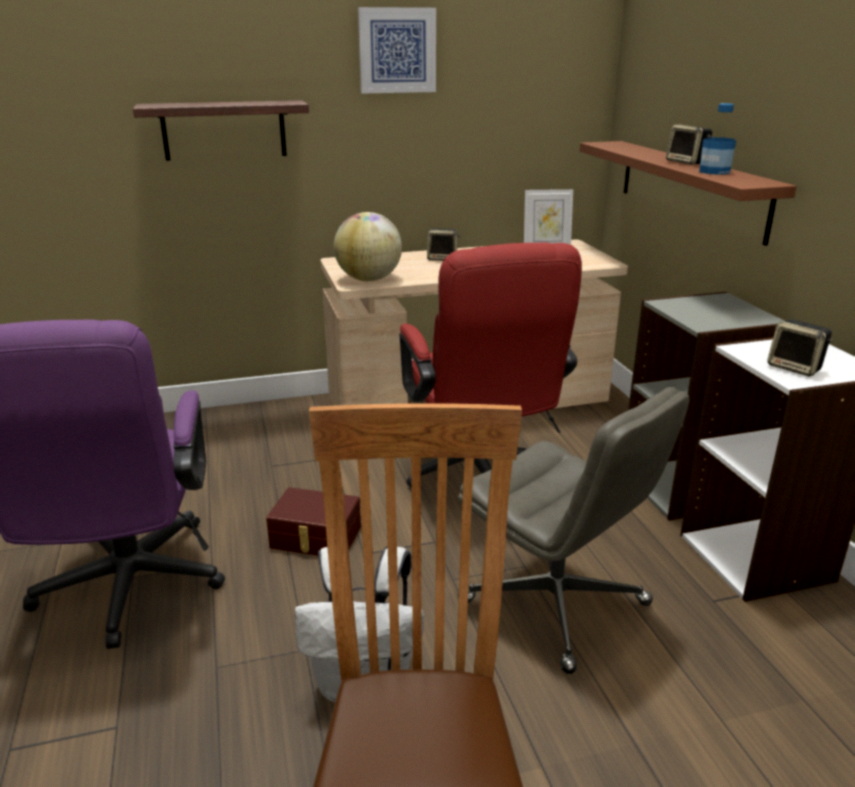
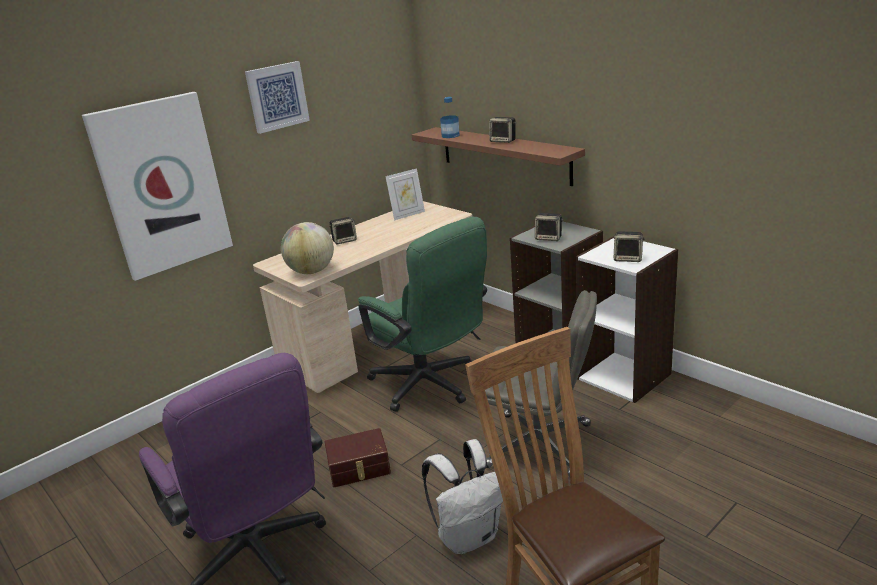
camera: 25 degrees left, 0 degrees up
(224, 130) = (162, 185): shelf -> picture
(478, 474) = (431, 386): red office chair -> green office chair
(698, 313) = (549, 238): none -> speaker
(714, 171) = (529, 146): bottle -> bottle (450, 136)

